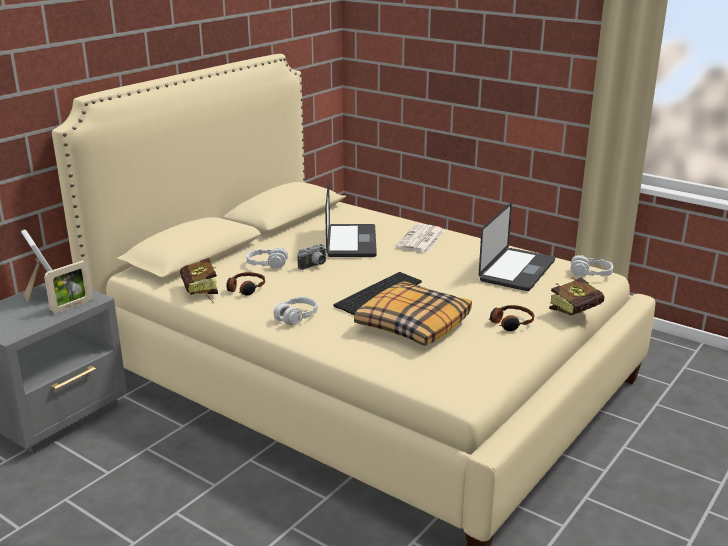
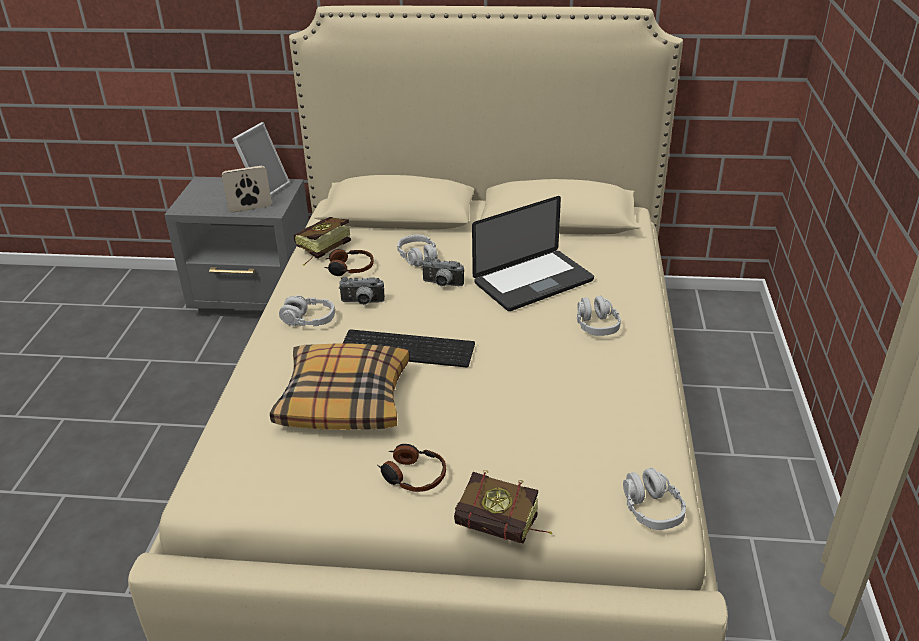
camera: 60 degrees right, 10 degrees up
(72, 306) = (250, 208): picture frame -> picture frame turned 150 degrees clockwise
(301, 294) = (362, 303): none -> camera
(421, 240) = (596, 325): newspaper -> grey headphones
(517, 271) = (585, 433): laptop -> none

